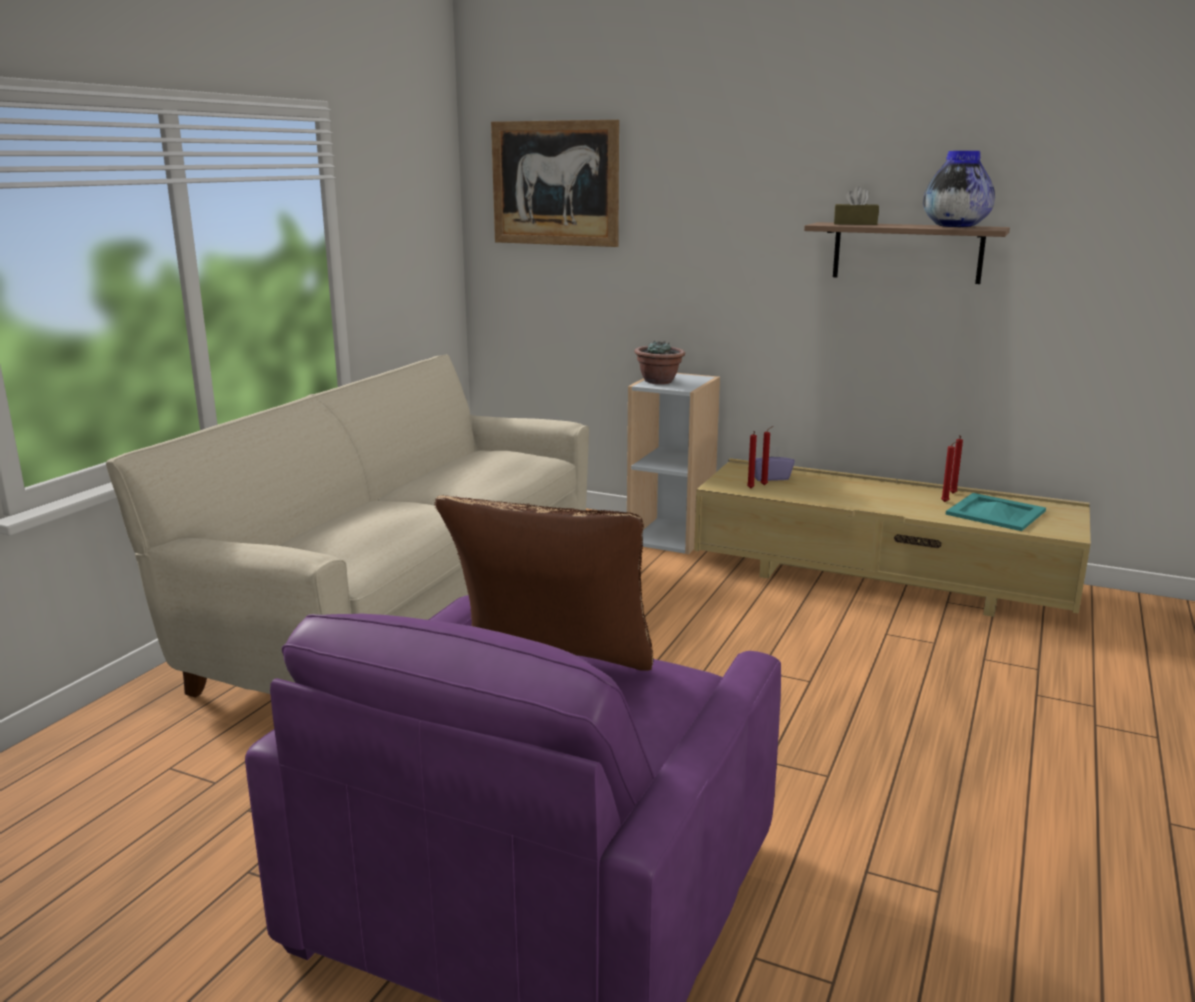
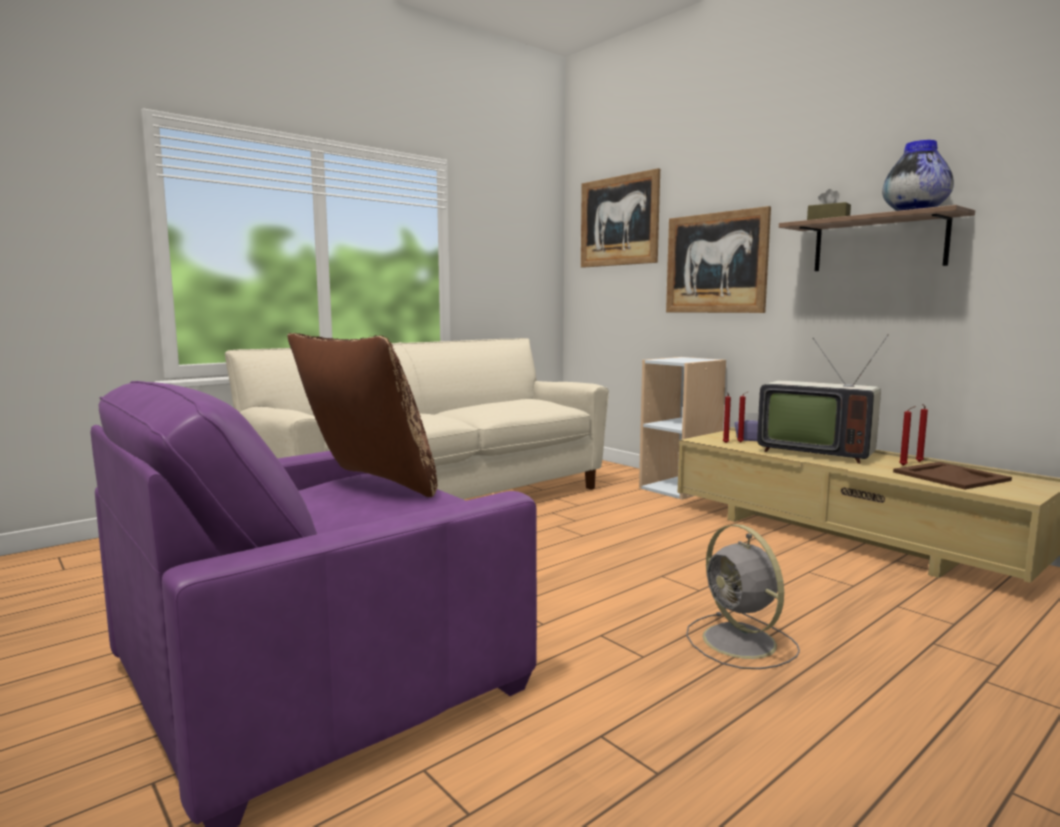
camera: 25 degrees right, 10 degrees down
(659, 381) = (670, 359): potted plant -> none
(703, 255) = (715, 263): none -> picture
(850, 492) = (814, 452): none -> television
(895, 736) = (741, 642): none -> grey fan
(995, 512) = (950, 476): turquoise tray -> brown tray

